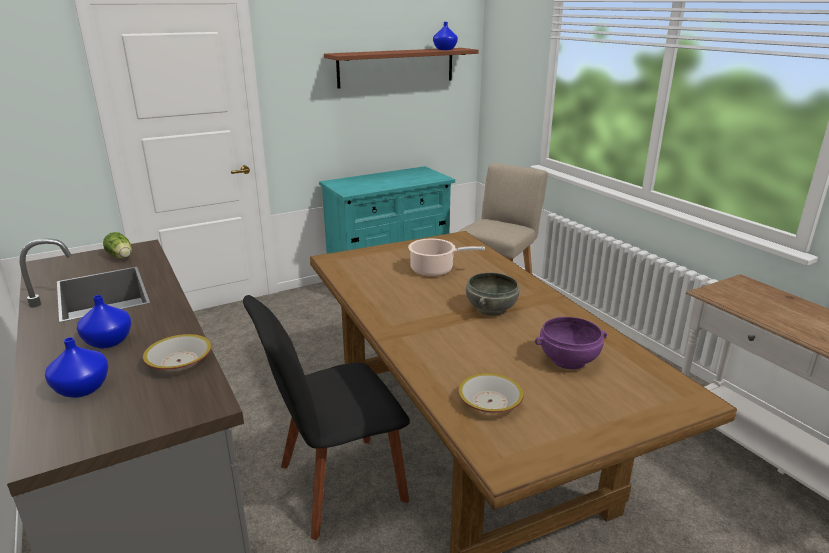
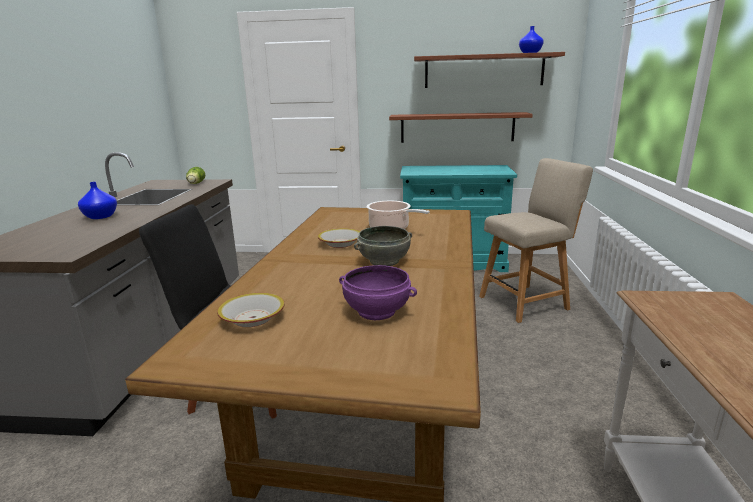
camera: 35 degrees right, 5 degrees down
(82, 389) = (42, 233): blue vase -> none
(179, 361) = (104, 232): bowl -> bowl (340, 243)
(373, 131) = (457, 127): none -> brown shelf

